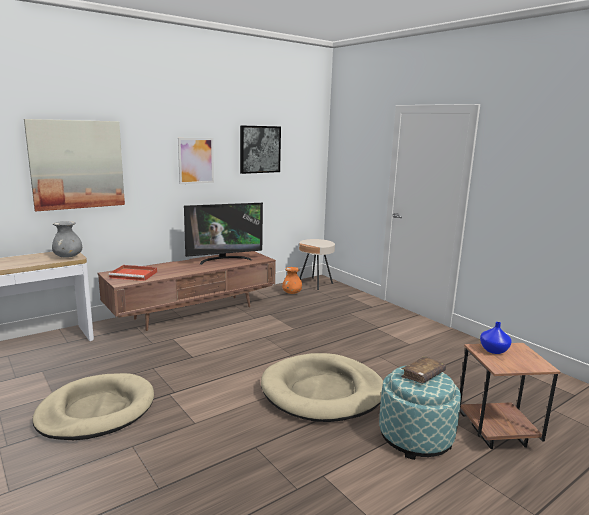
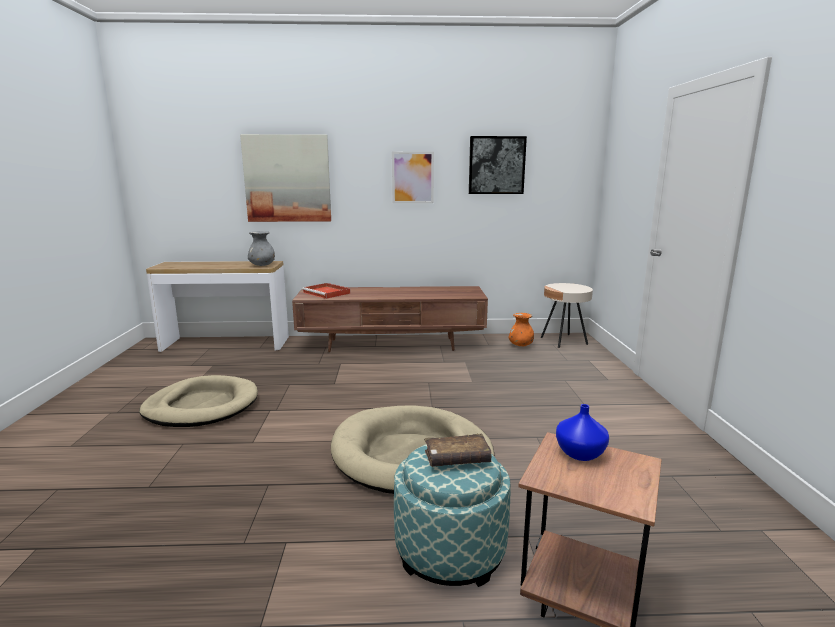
camera: 35 degrees right, 0 degrees up
(224, 259) = (432, 291): television -> none

